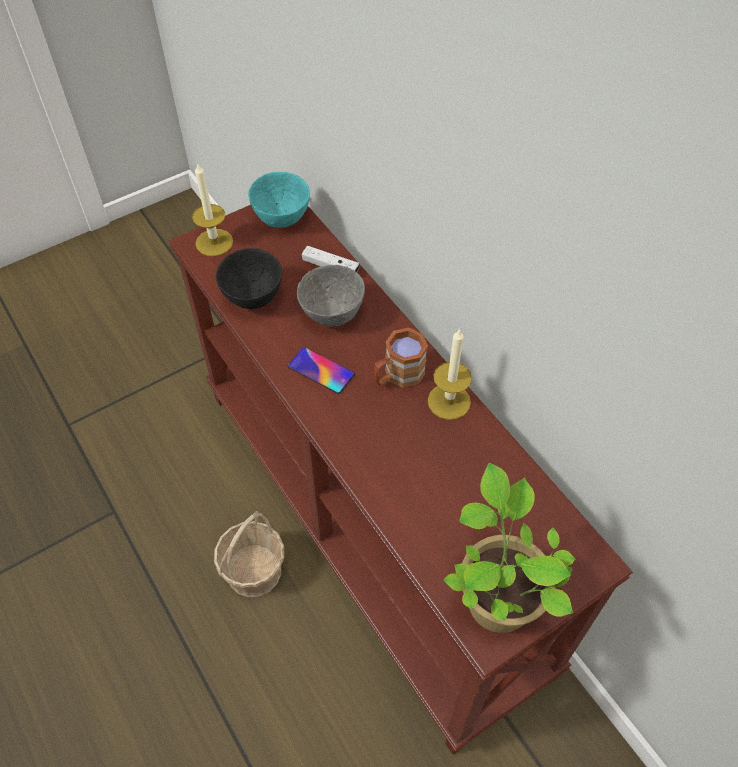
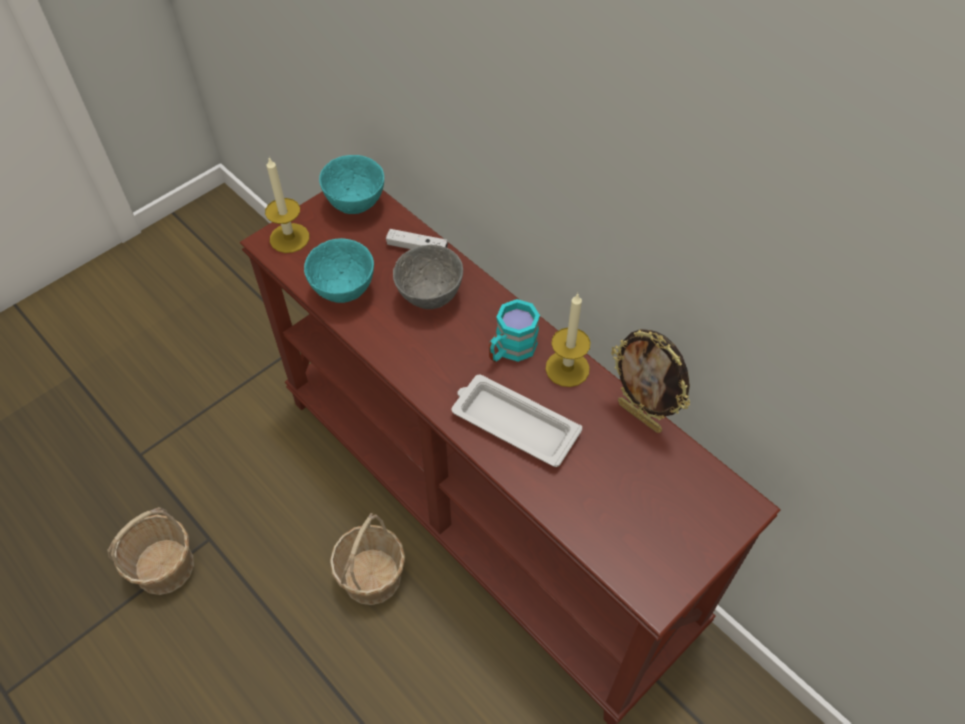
camera: 10 degrees left, 0 degrees up
(70, 530) = (165, 567): none -> basket
(254, 298) = (345, 291): black bowl -> turquoise bowl
(321, 370) = (430, 355): phone -> none
(385, 447) = (513, 424): none -> white tray
(397, 376) = (510, 350): brown mug -> turquoise mug
(496, 597) = (655, 556): potted plant -> none
(510, 458) = (640, 416): none -> picture frame

